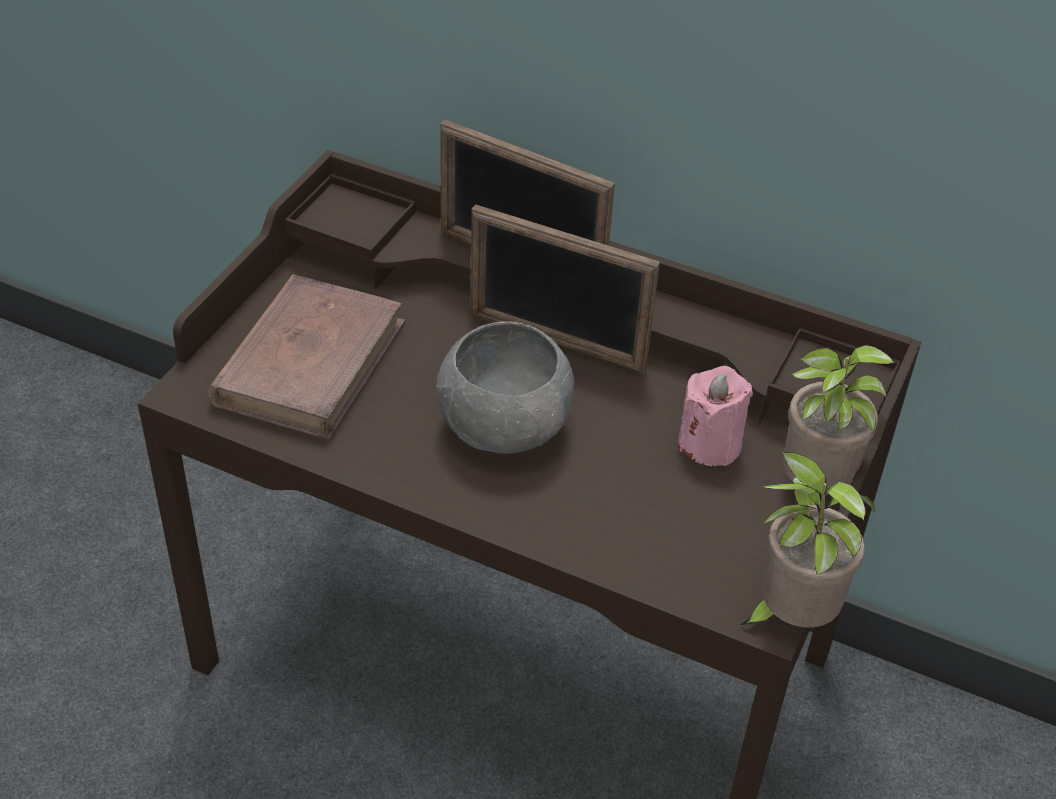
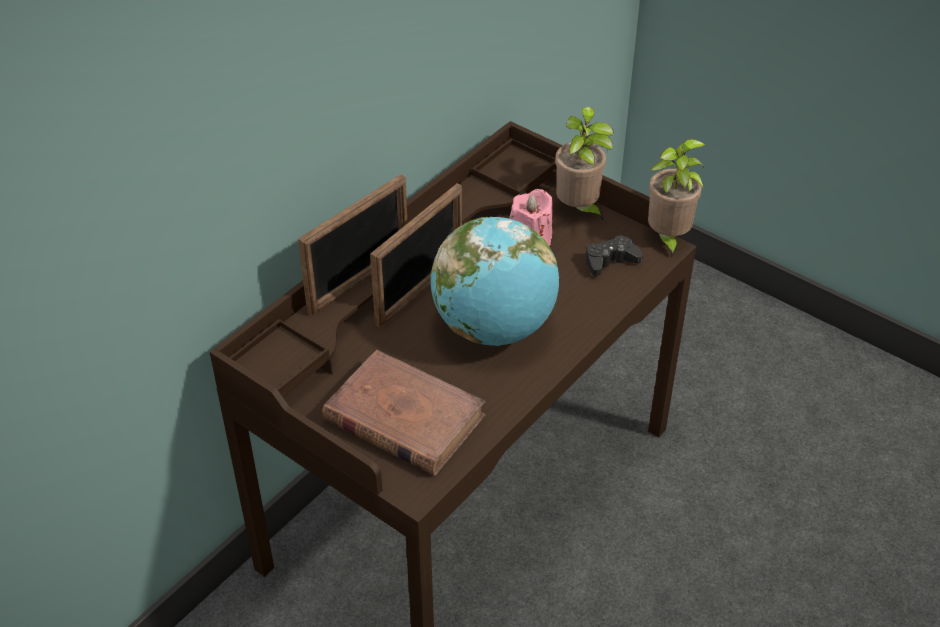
camera: 75 degrees left, 0 degrees up
(503, 427) = (494, 328): grey bowl -> globe
(701, 545) = (610, 261): none -> black game controller

